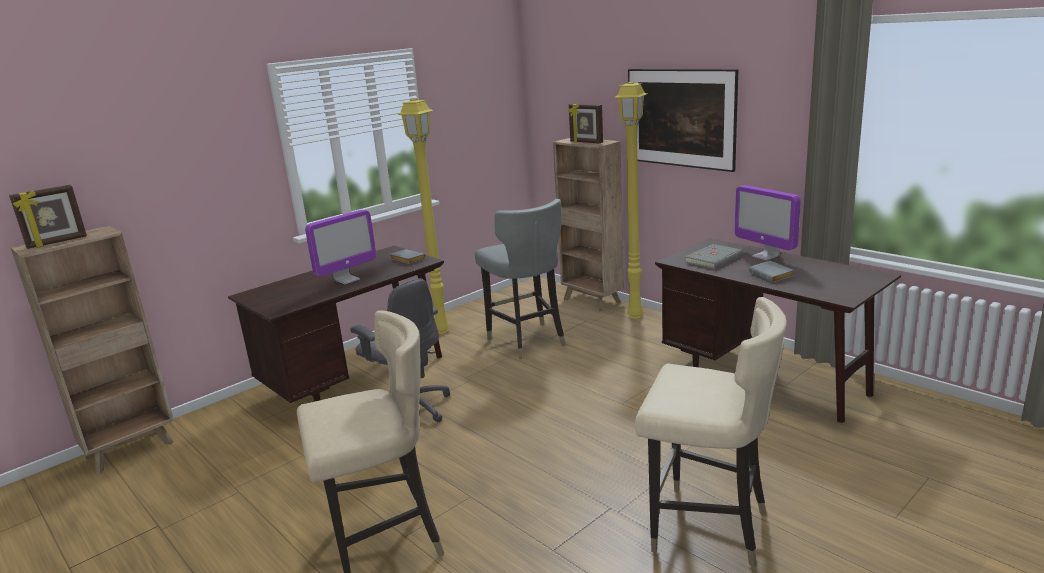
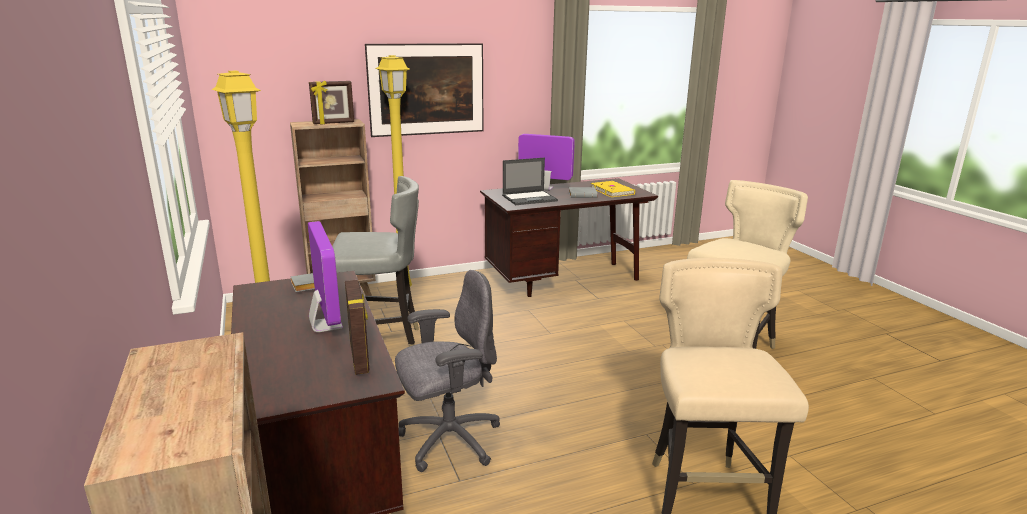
camera: 70 degrees left, 0 degrees up
(57, 242) = (193, 403): picture frame -> picture frame (360, 357)
(715, 259) = (530, 198): grey book -> laptop
(765, 256) = (544, 189): monitor -> monitor turned 150 degrees counterclockwise
(823, 283) = (612, 191): none -> yellow book

